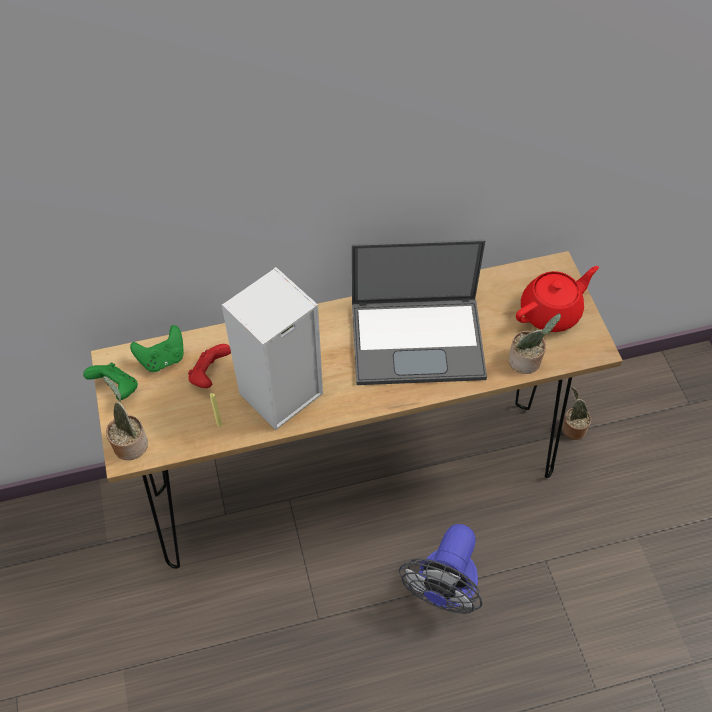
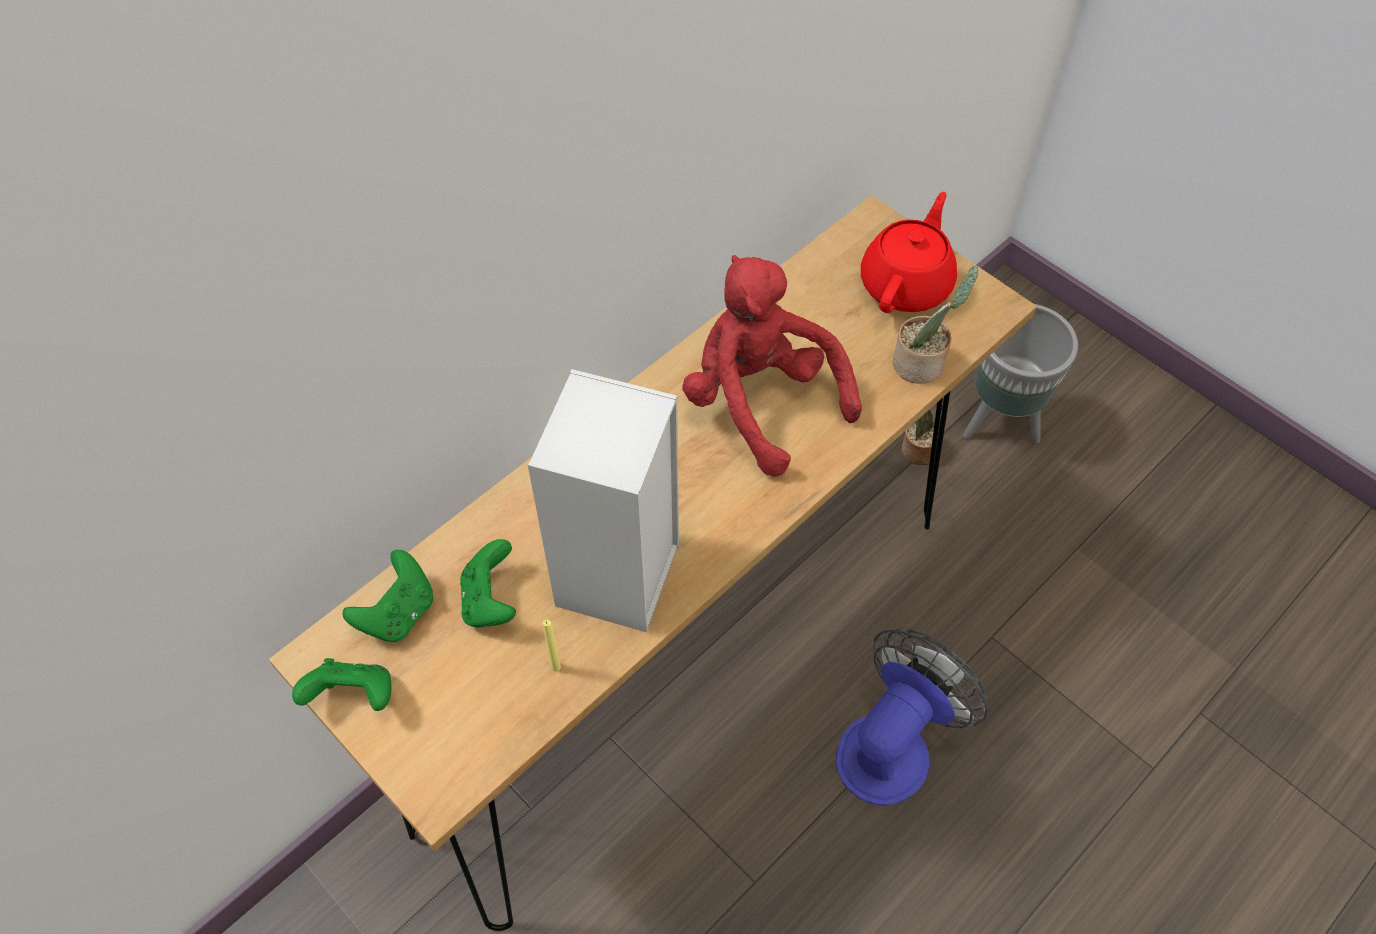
camera: 30 degrees left, 0 degrees up
(130, 442) = (432, 769): potted plant -> none
(210, 375) = (490, 601): red game controller -> green game controller
(419, 339) = (760, 402): laptop -> red plush toy
(444, 589) = (892, 745): fan -> fan turned 135 degrees counterclockwise
(638, 437) = (1000, 422): none -> grey planter

